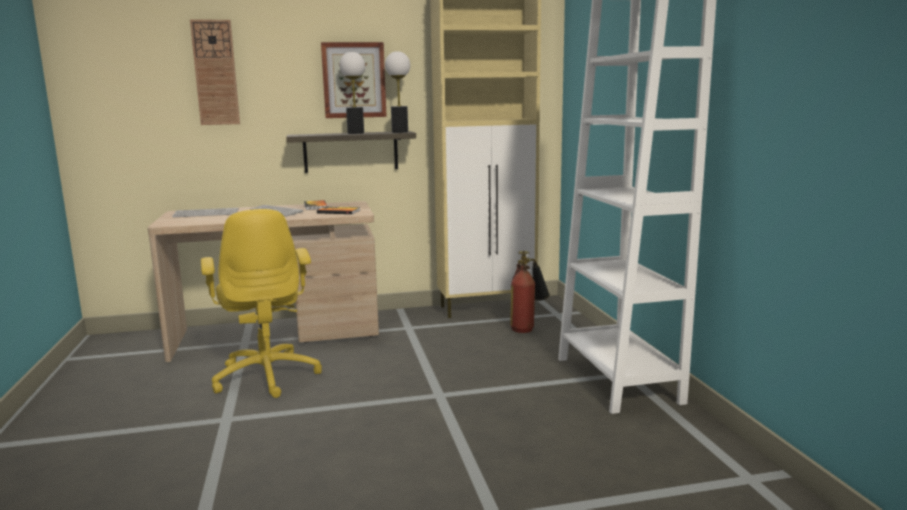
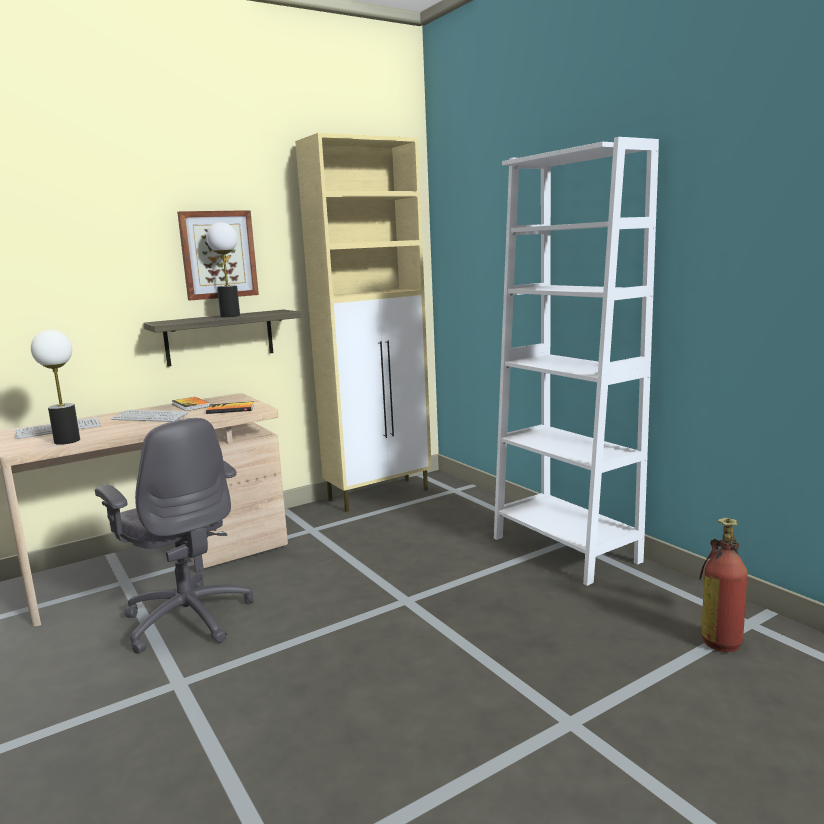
camera: 20 degrees left, 0 degrees up
(215, 73) = (47, 251): wall clock -> none
(267, 376) = (188, 618): yellow office chair -> grey office chair
(400, 132) = (279, 311): table lamp -> table lamp (67, 441)
(528, 327) = (438, 509): fire extinguisher -> fire extinguisher (722, 635)

